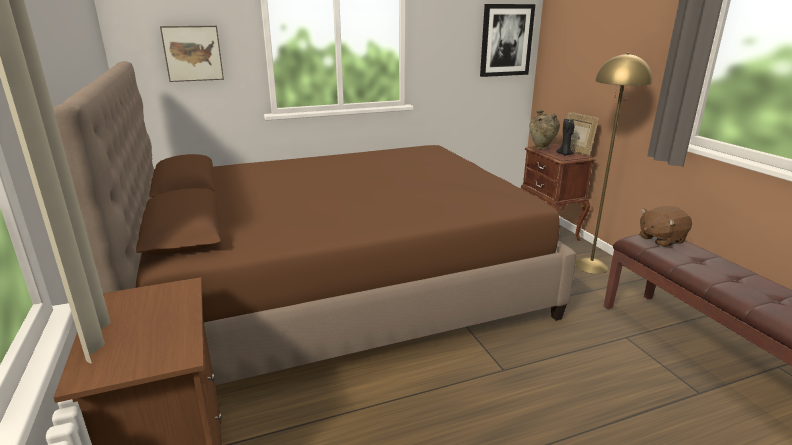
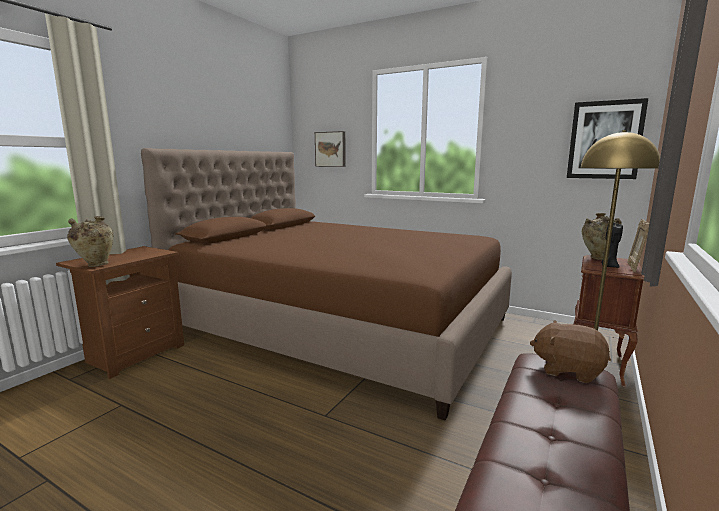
camera: 50 degrees right, 10 degrees down
(168, 356) = (95, 265): none -> beige vase

